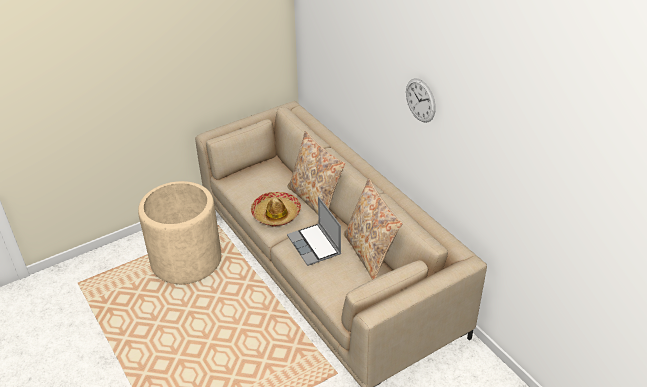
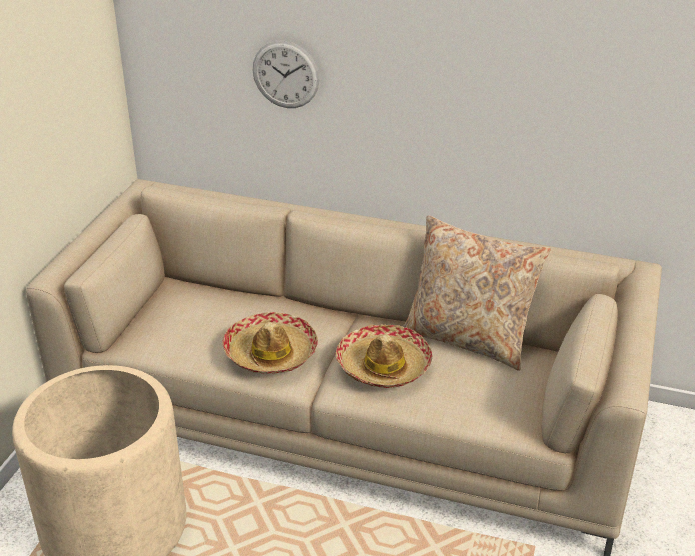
camera: 40 degrees left, 5 degrees down
(315, 200) = (303, 308): beige pillow -> none
(315, 245) = (383, 366): laptop -> hat
(420, 100) = (482, 52): wall clock -> wall clock (285, 74)

